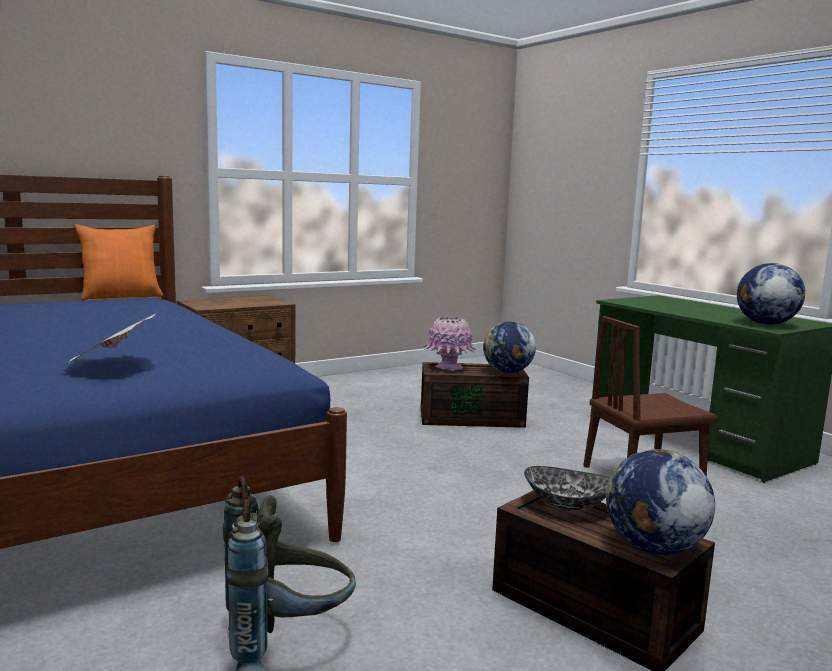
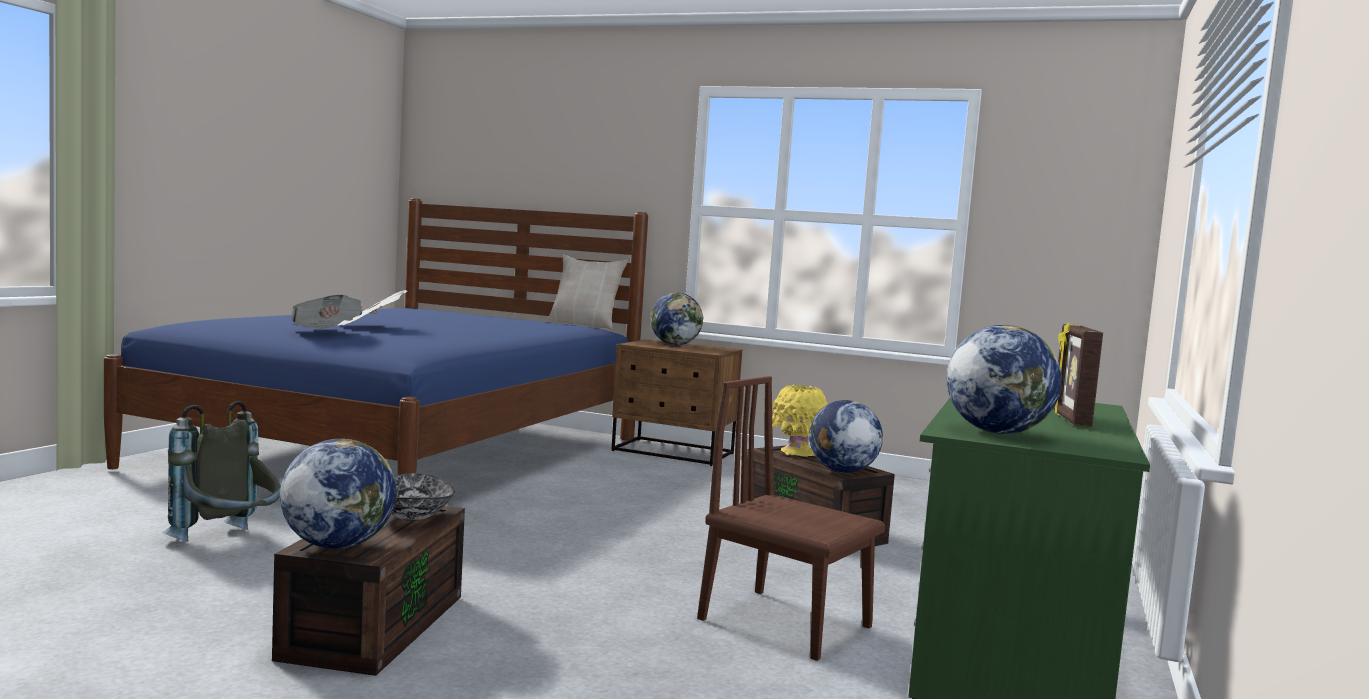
camera: 55 degrees right, 5 degrees down
(81, 346) = (370, 326): none -> newspaper
(121, 297) = (584, 325): orange pillow -> beige pillow
(225, 301) = (675, 345): none -> globe
(449, 368) = (797, 453): pink vase -> yellow vase
(713, 308) = (1070, 419): none -> picture frame

